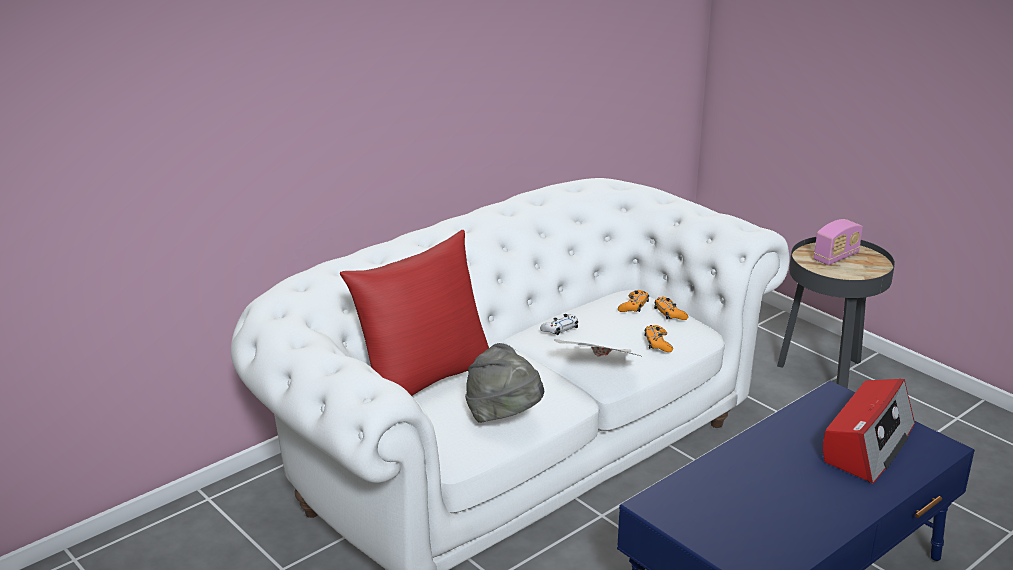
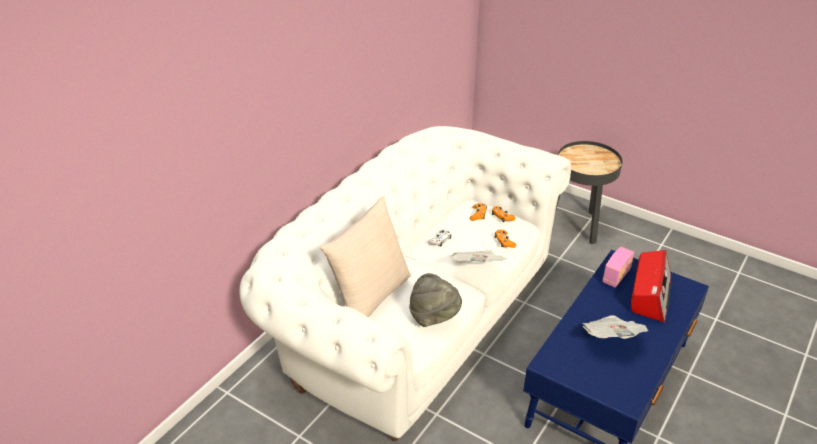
camera: 15 degrees left, 10 degrees up
(423, 380) = (370, 297): red pillow -> beige pillow
(774, 491) = (611, 339): none -> newspaper
(836, 257) = (584, 157): radio -> radio (616, 276)

